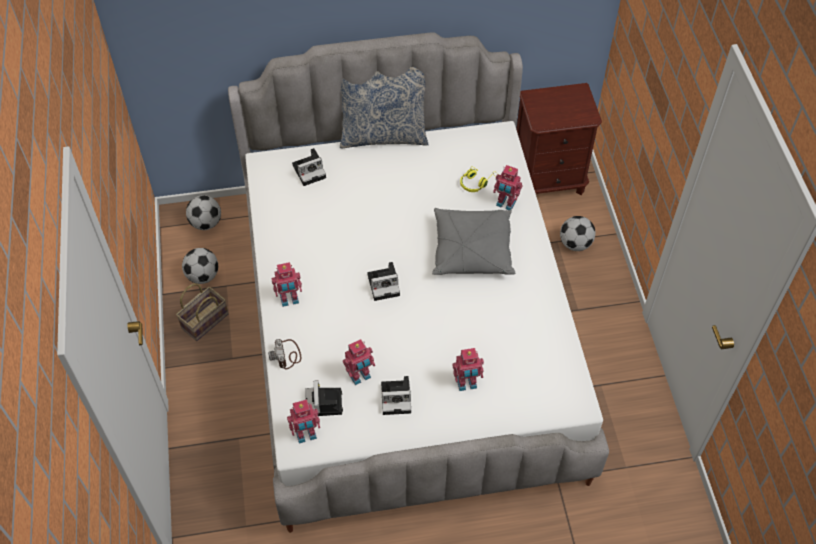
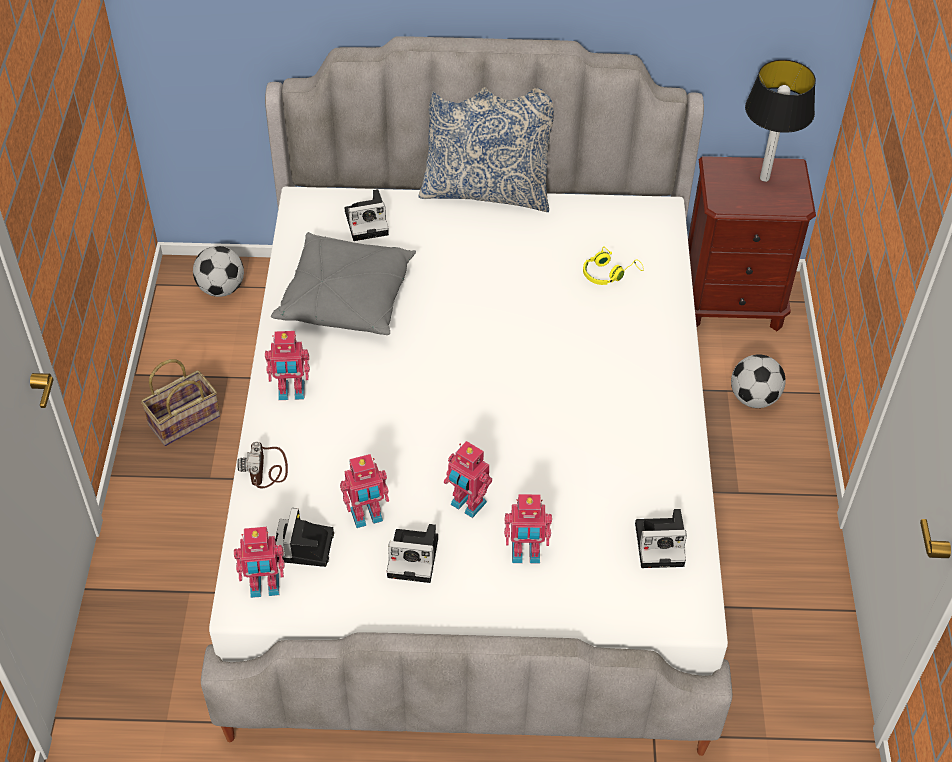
camera: 10 degrees right, 5 degrees down
(203, 276) = (198, 358): football -> none
(385, 284) = (437, 393): camera -> camera (661, 543)
(472, 250) = (579, 365): grey pillow -> grey pillow (346, 298)
(505, 204) = (644, 309): toy robot -> toy robot (467, 505)
(565, 100) = (765, 178): none -> table lamp

